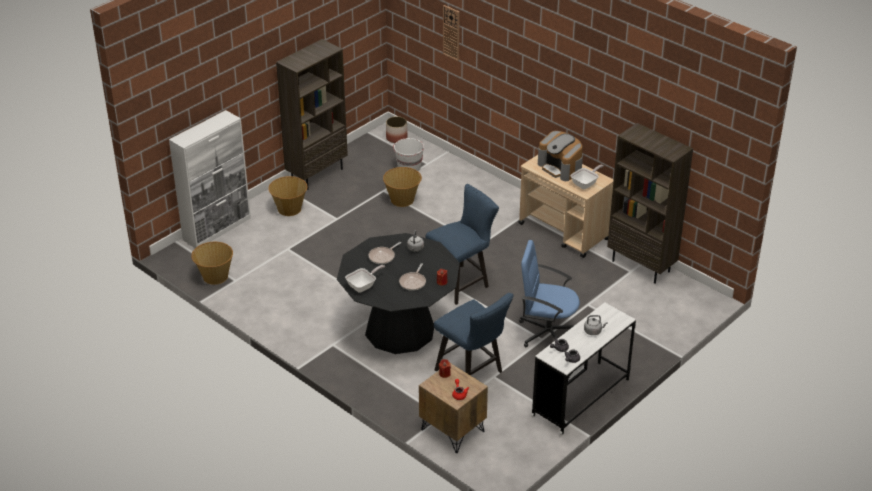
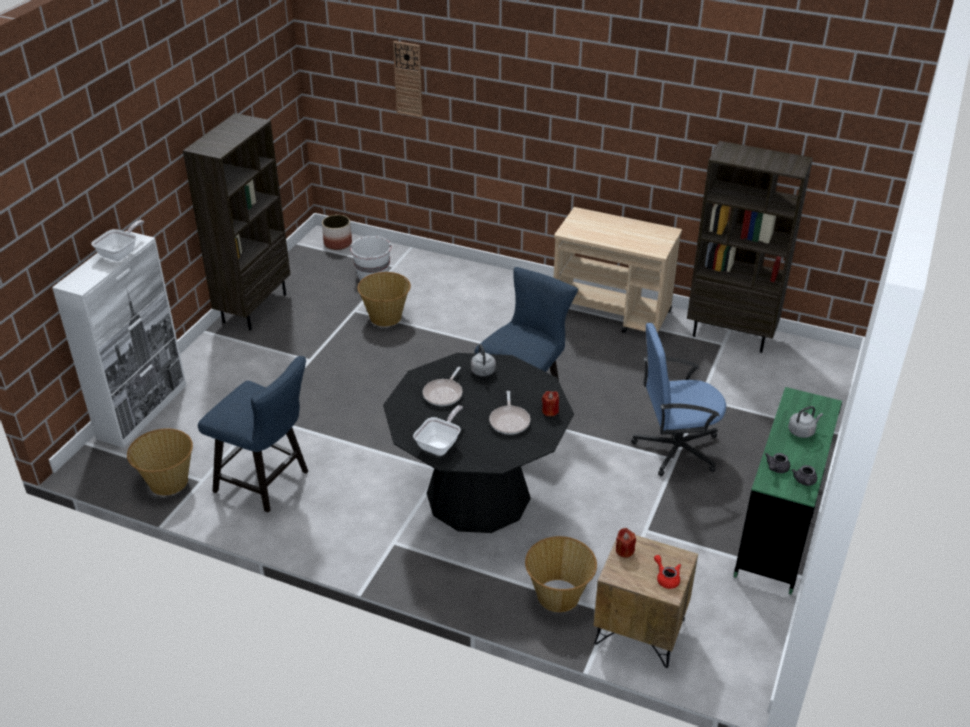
camera: 20 degrees left, 0 degrees up
(289, 209) = (237, 361): basket -> basket (558, 596)
(472, 373) = (614, 533): blue chair -> blue chair (267, 483)
(560, 168) = (606, 227): coffee machine -> none
(581, 398) = (778, 530): white desk -> green desk
(586, 184) = (651, 240): frying pan -> frying pan (121, 253)

